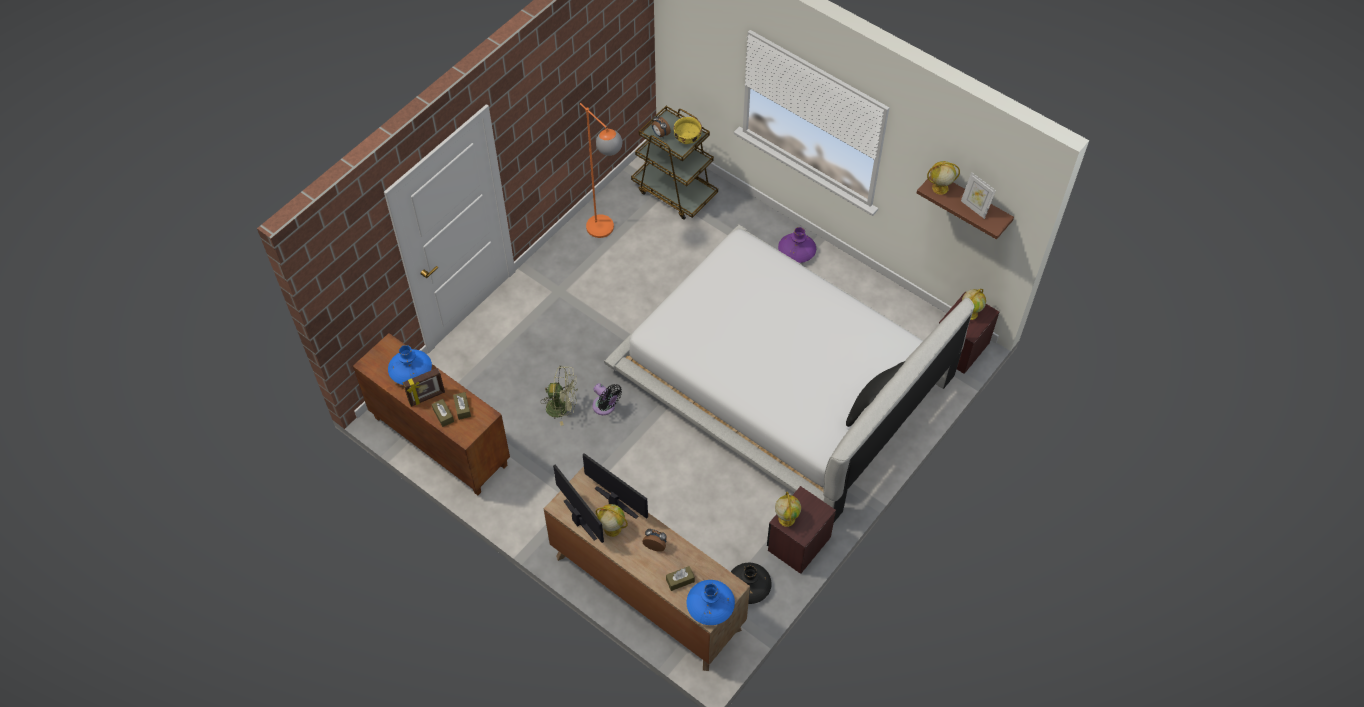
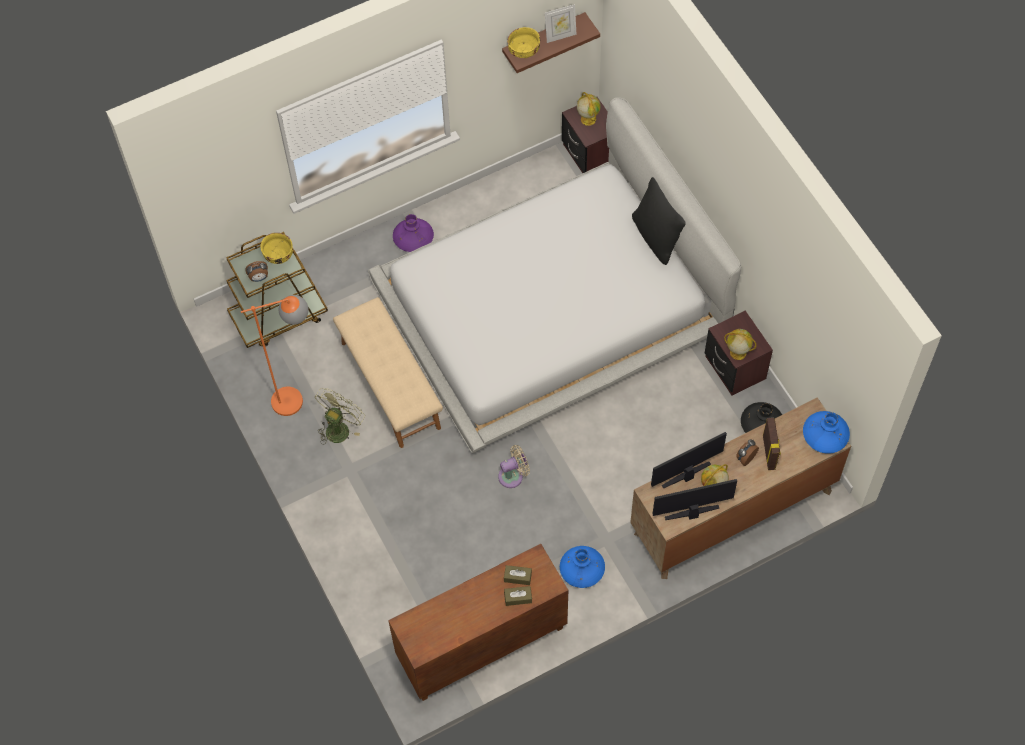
camera: 65 degrees left, 5 degrees up
(411, 371) = (449, 612): blue vase -> blue vase (582, 570)
(427, 397) = (489, 607): picture frame -> picture frame (769, 452)
(562, 408) = (495, 515): green fan -> green fan (339, 427)
(605, 407) = (513, 476): black fan -> beige fan
(649, 289) = (391, 384): none -> beige bench
(680, 580) = (790, 451): brown tissue box -> none
(939, 188) = (524, 52): globe -> yellow bowl

